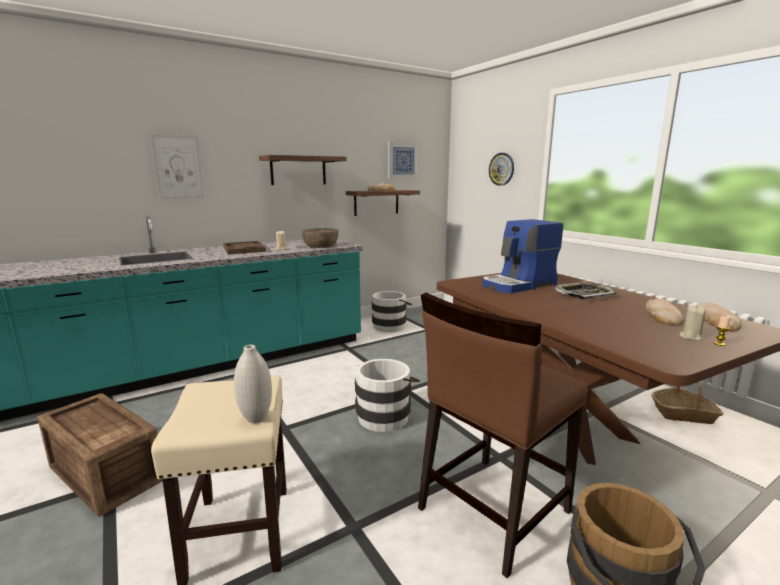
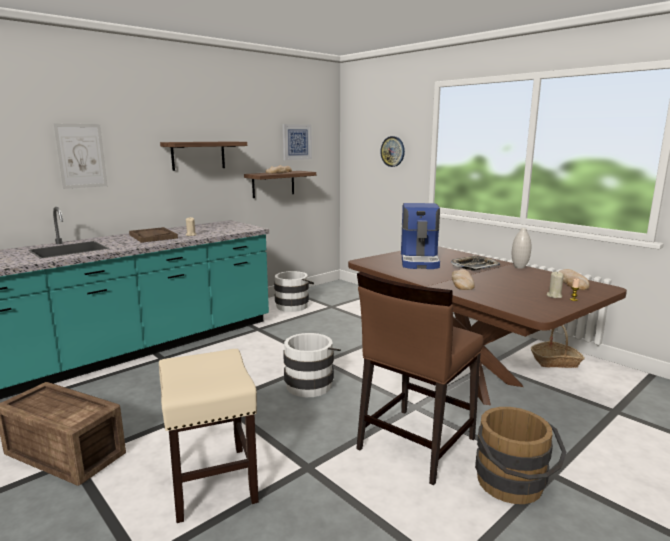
camera: 10 degrees left, 0 degrees up
(256, 418) = (237, 379): white vase -> white vase (519, 267)
(320, 245) = (227, 230): brown bowl -> none
(519, 285) = (420, 261): coffee machine -> coffee machine turned 45 degrees counterclockwise
(662, 315) = (534, 281): bread -> bread (462, 283)

